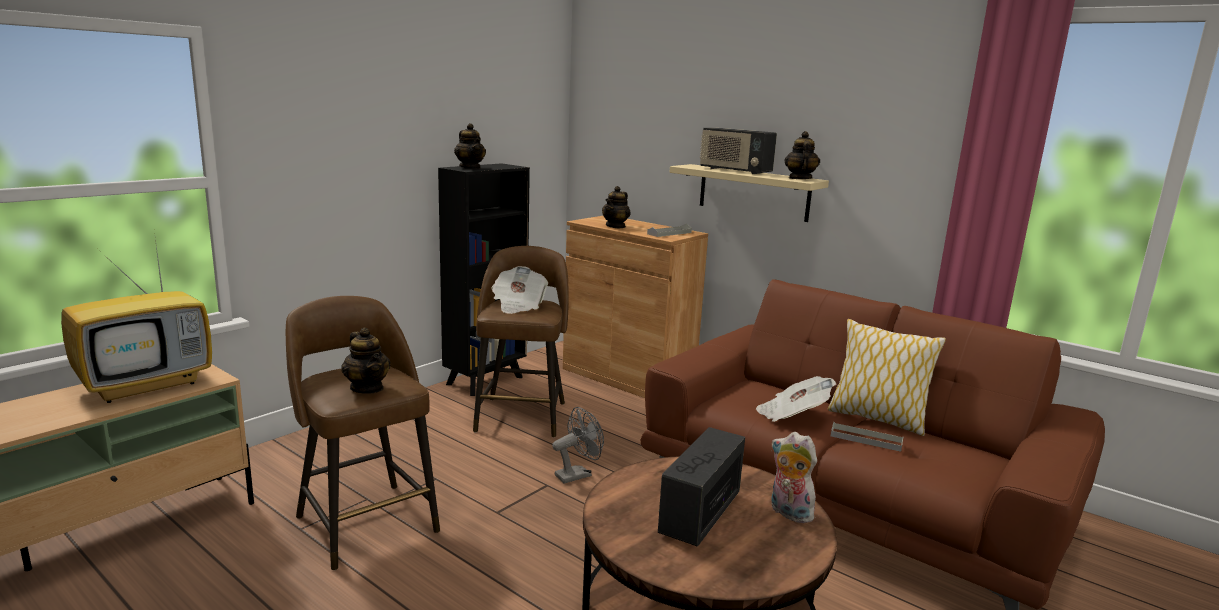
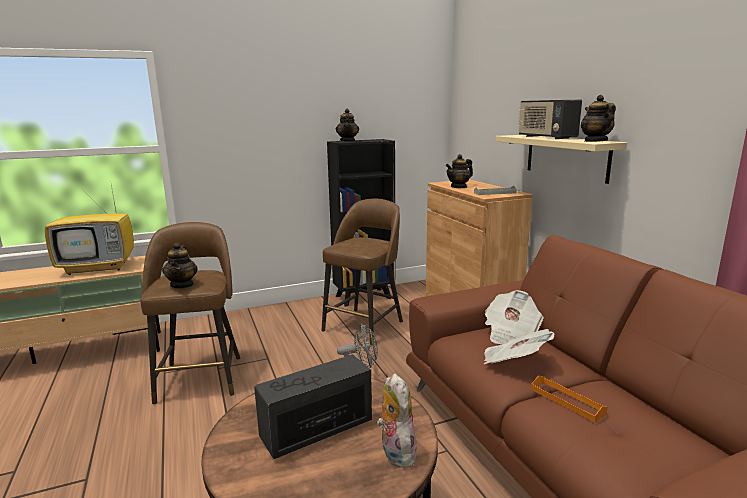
camera: 30 degrees right, 0 degrees up
(518, 305) = (359, 242): newspaper -> newspaper (511, 333)
(799, 178) = (595, 141): teapot -> teapot turned 45 degrees counterclockwise
(866, 439) = (567, 401): grey tray -> orange tray
(876, 418) = (605, 382): pillow -> none

